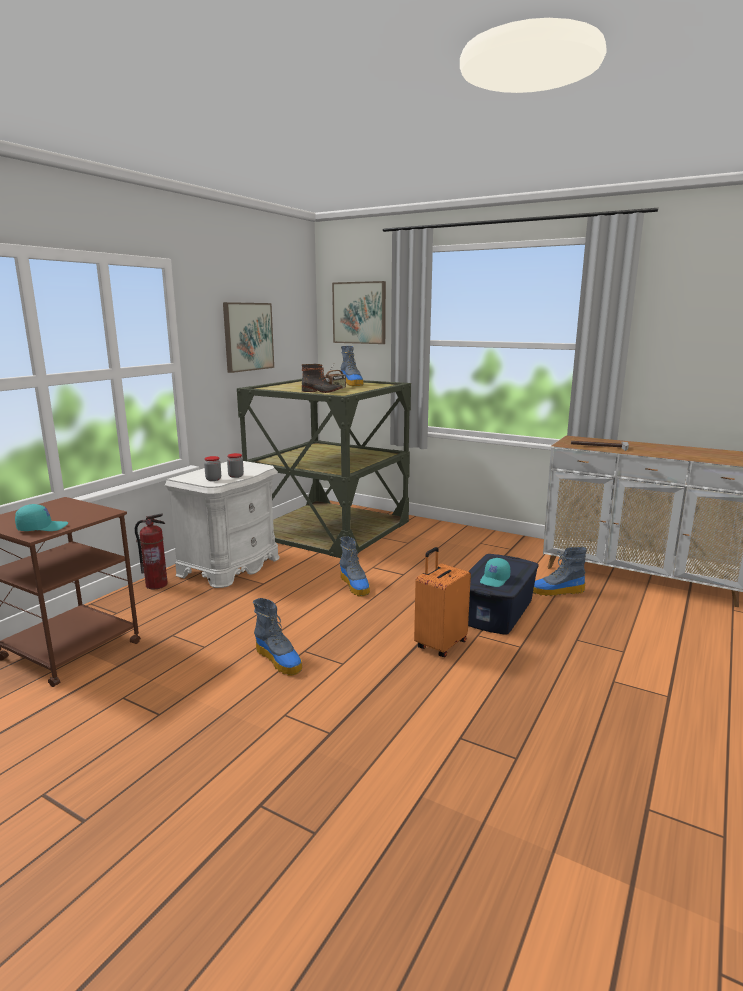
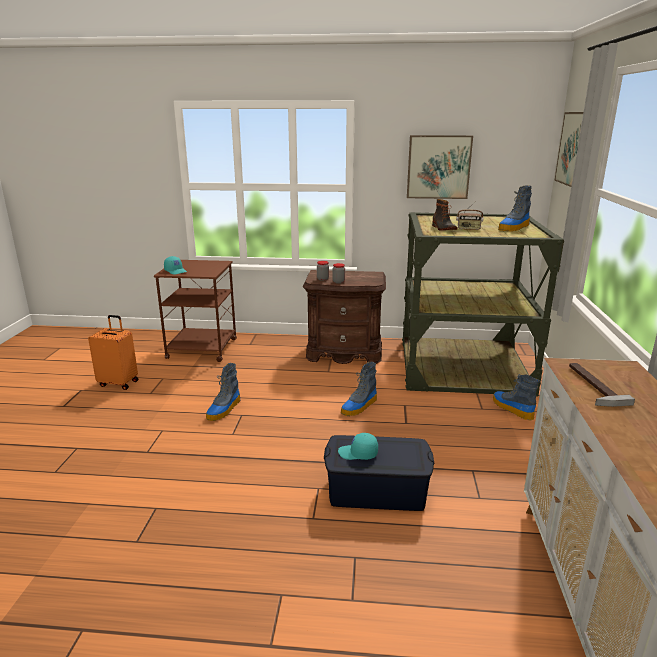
camera: 65 degrees right, 5 degrees up
(157, 585) = (294, 341): fire extinguisher -> none
(233, 566) = (344, 353): white nightstand -> brown nightstand
(440, 644) = (287, 471): orange suitcase -> orange suitcase (119, 383)
(556, 591) = (465, 527): boot -> boot (511, 409)

